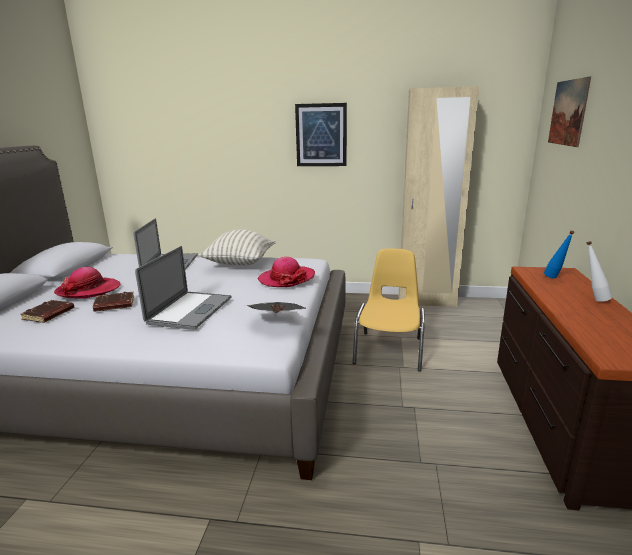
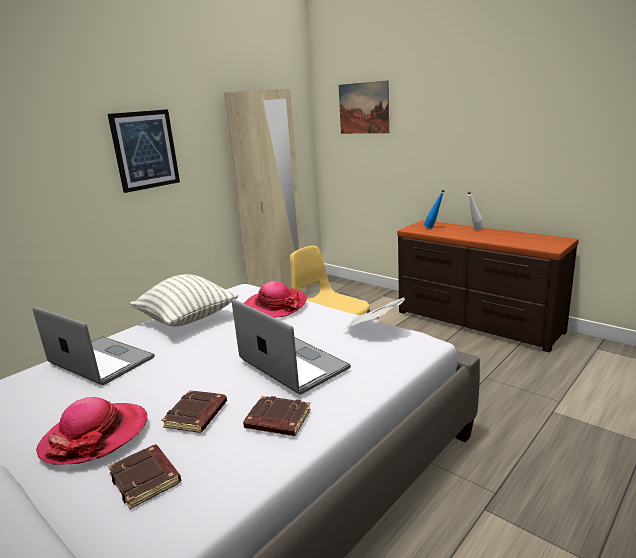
camera: 55 degrees left, 0 degrees up
(114, 328) = (277, 421): none -> brown book

